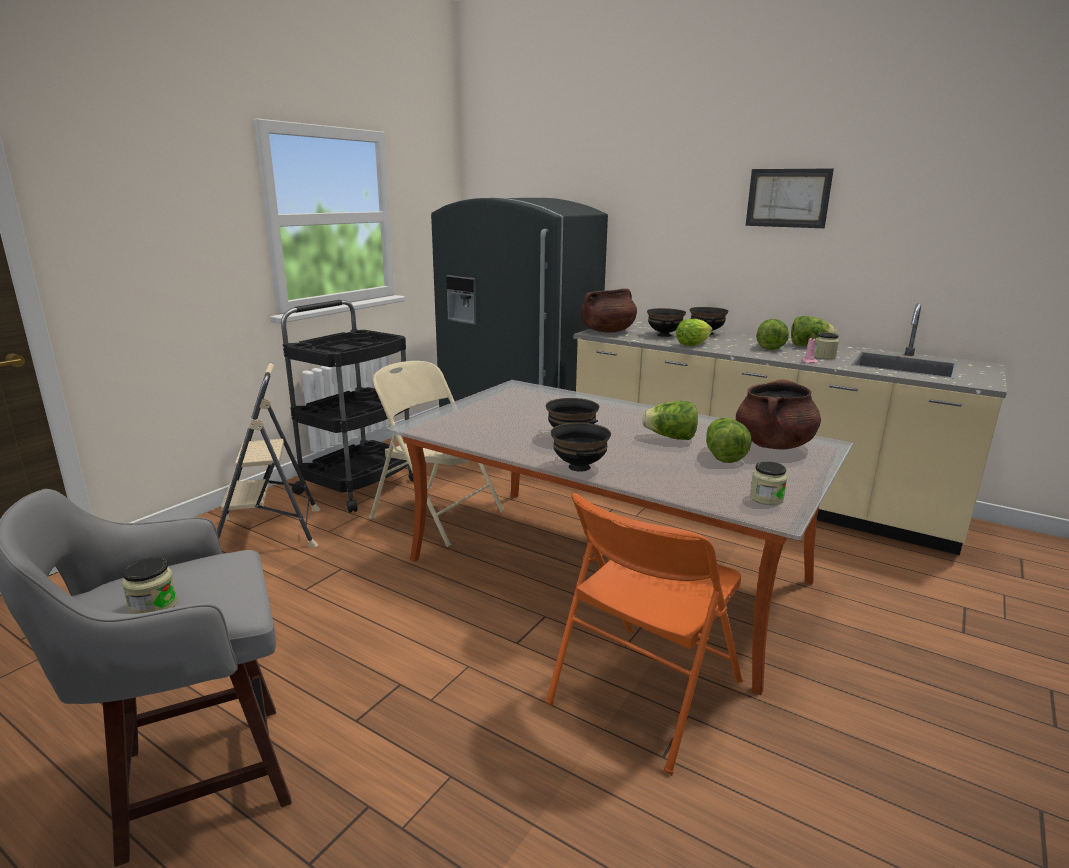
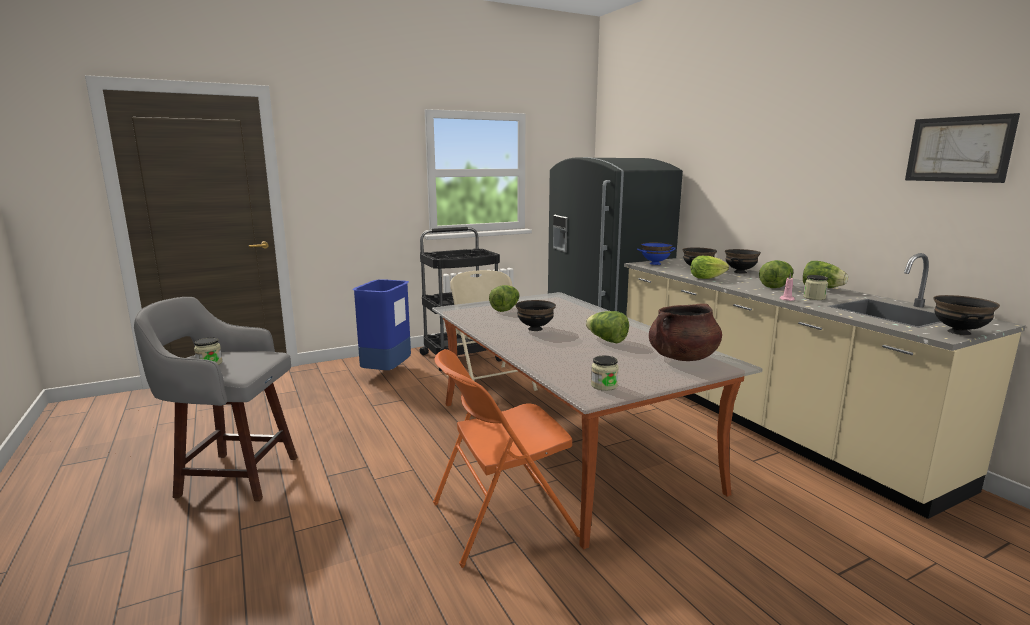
camera: 30 degrees right, 5 degrees down
(271, 531) = (387, 372): beige step ladder -> blue trash can
(580, 467) = (508, 345): black bowl -> black bowl (959, 332)
(607, 331) = (655, 264): brown cooking pot -> blue bowl
(723, 456) = (624, 357): lettuce -> lettuce (505, 309)
(788, 198) = (817, 153): picture -> picture (958, 149)

